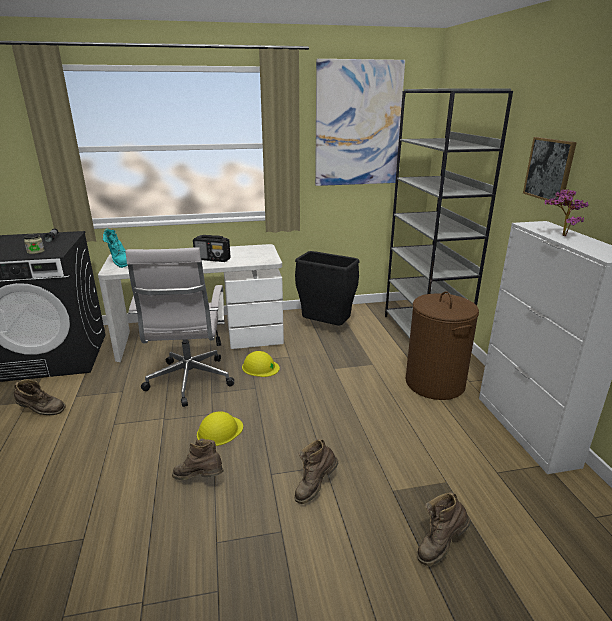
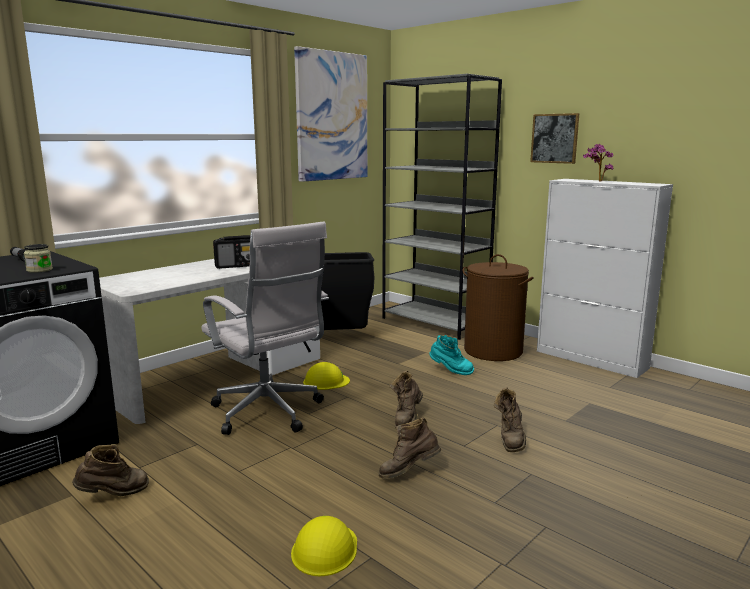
camera: 35 degrees left, 10 degrees down
(120, 262) = (123, 284): turquoise boot -> turquoise boot (450, 371)
(219, 431) = (367, 436): yellow hard hat -> yellow hard hat (324, 549)
(440, 546) = (638, 436): brown boot -> brown boot (407, 419)

